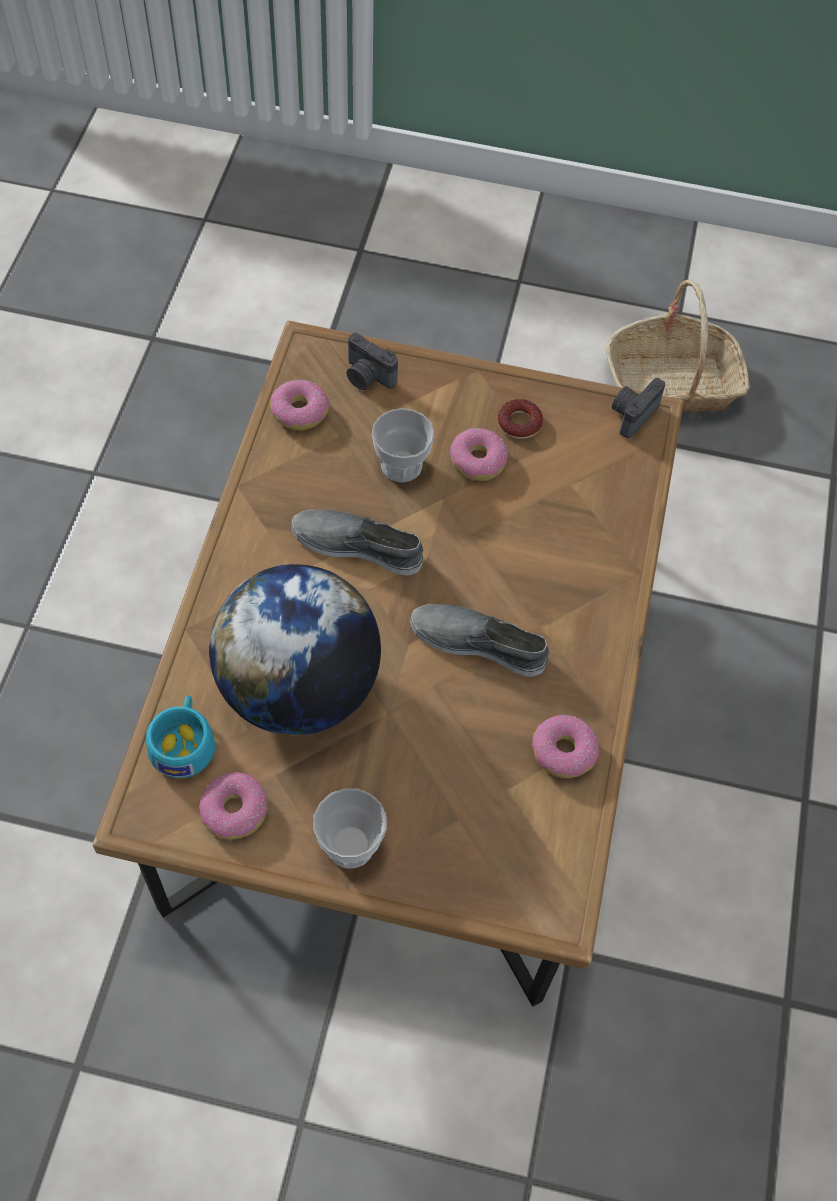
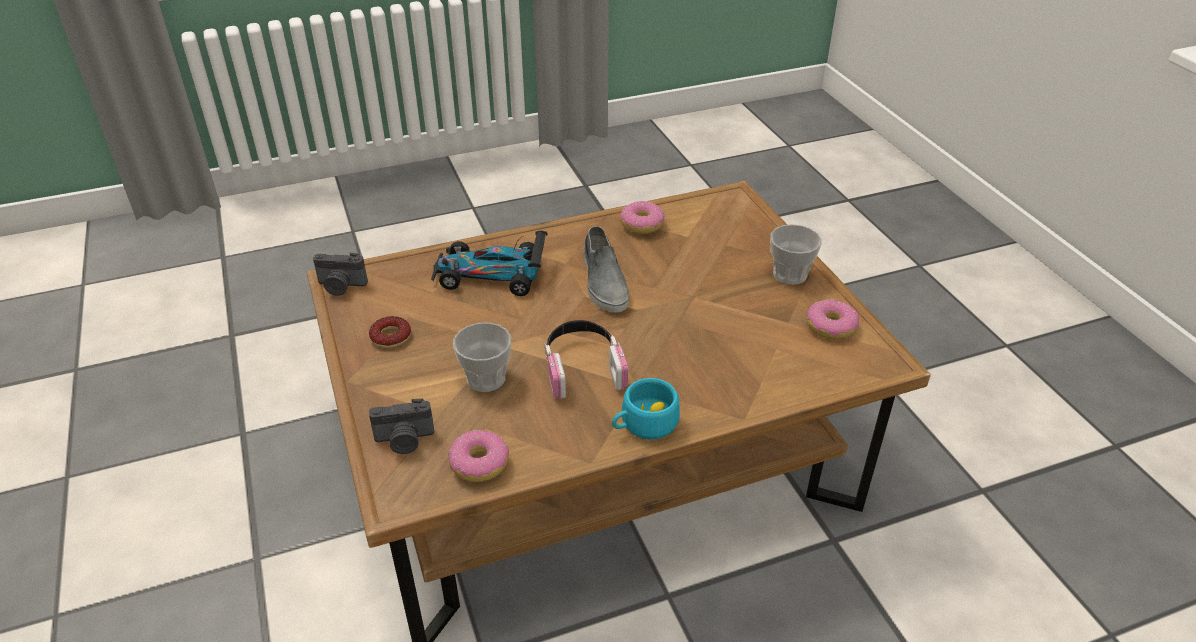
camera: 120 degrees left, 20 degrees down
(184, 743) = (821, 369): turquoise cup -> turquoise cup (643, 424)
(299, 687) = (721, 340): globe -> none
(357, 545) = (582, 367): grey shoe -> headphones
(367, 377) = (404, 440): camera -> camera turned 75 degrees clockwise
(477, 461) = (447, 342): donut -> none
(565, 547) = (492, 275): none -> toy car
(671, 384) = (168, 449): basket -> none

